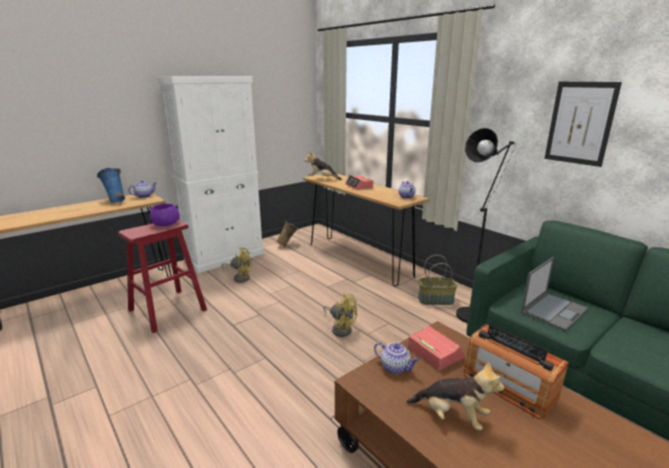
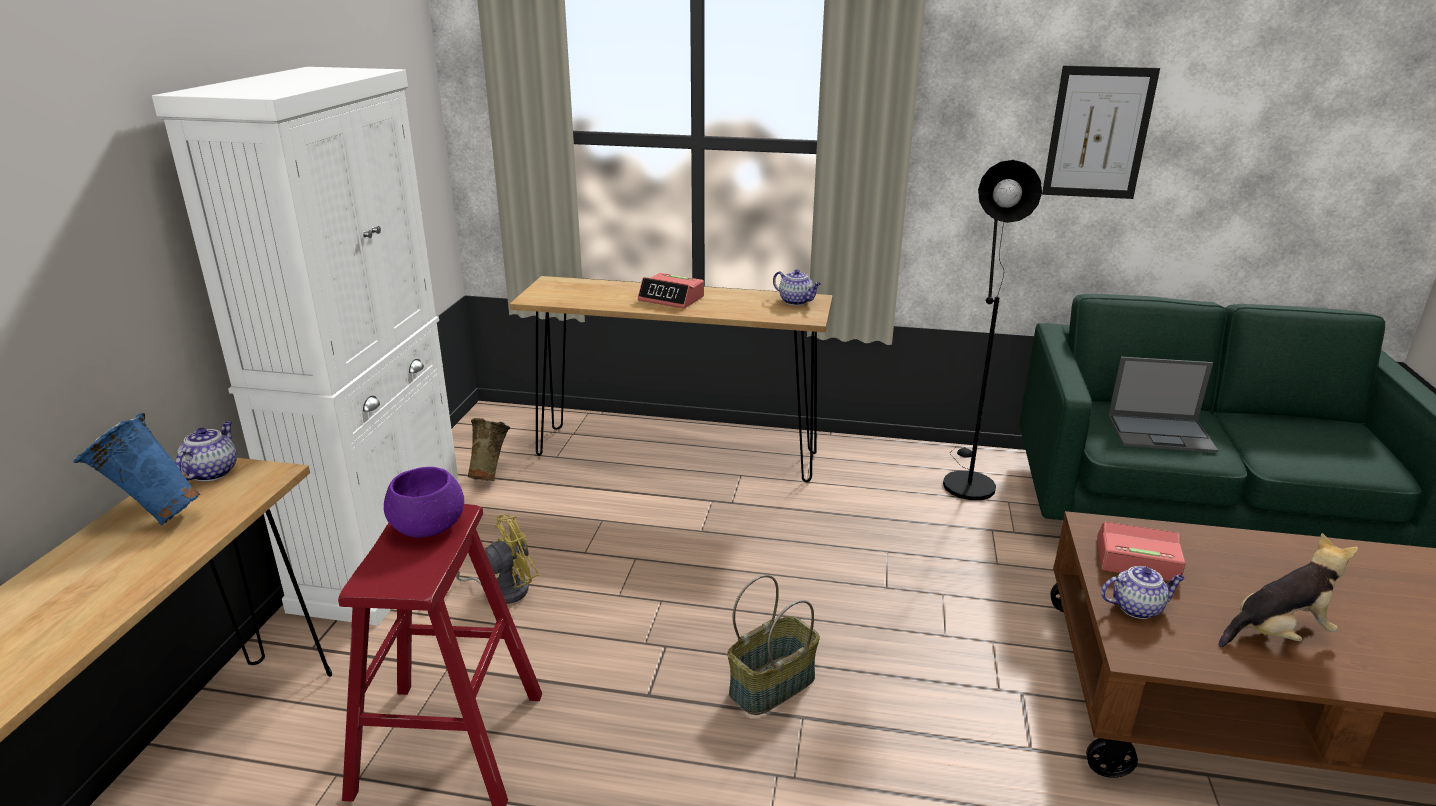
camera: 40 degrees left, 5 degrees up
(322, 179) = (563, 298): plush toy -> none
(340, 328) = (837, 598): yellow fan -> none
(436, 300) = (894, 480): basket -> basket (772, 684)
(508, 386) = (1257, 562): radio -> none
(554, 310) = (1161, 433): laptop -> laptop turned 90 degrees clockwise

